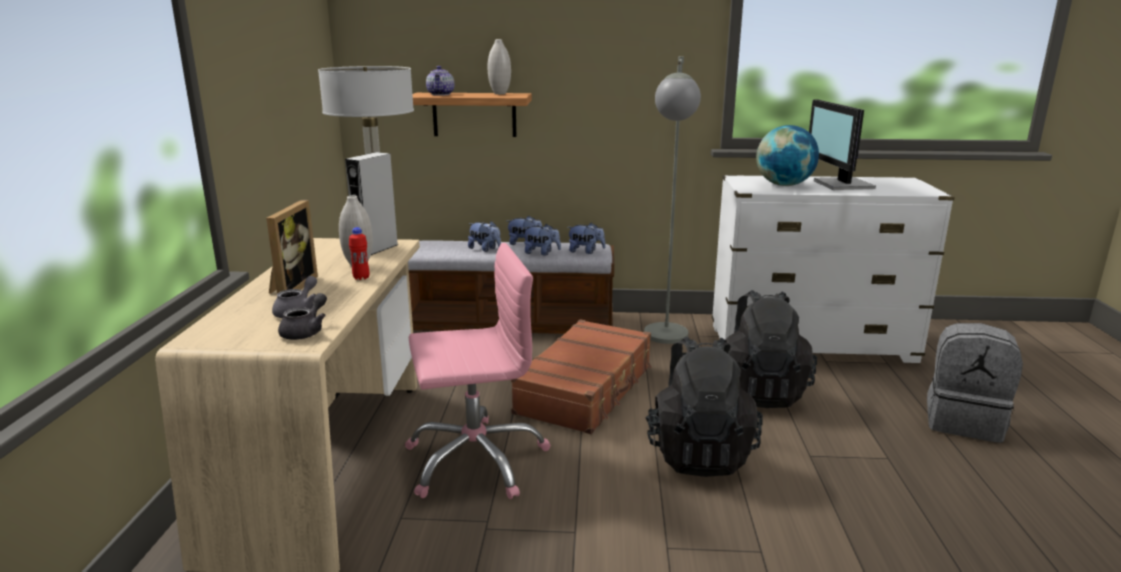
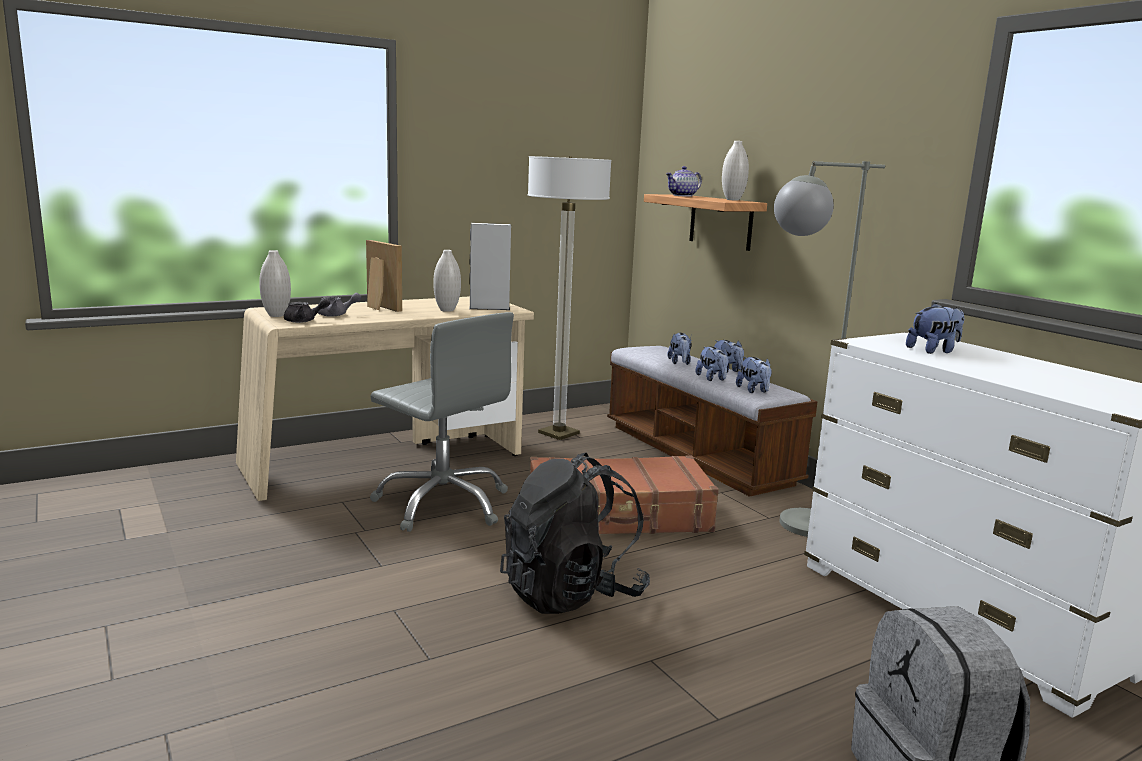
camera: 55 degrees right, 5 degrees down
(245, 341) = (276, 315): none -> white vase
(290, 287) = (378, 307): picture frame -> picture frame turned 105 degrees counterclockwise
(361, 278) = (420, 314): red bottle -> none
(475, 460) = (443, 504): pink office chair -> grey office chair
(760, 391) = (760, 604): black backpack -> none
(784, 185) = (934, 351): globe -> plush toy
(841, 185) = (1020, 370): monitor -> none

